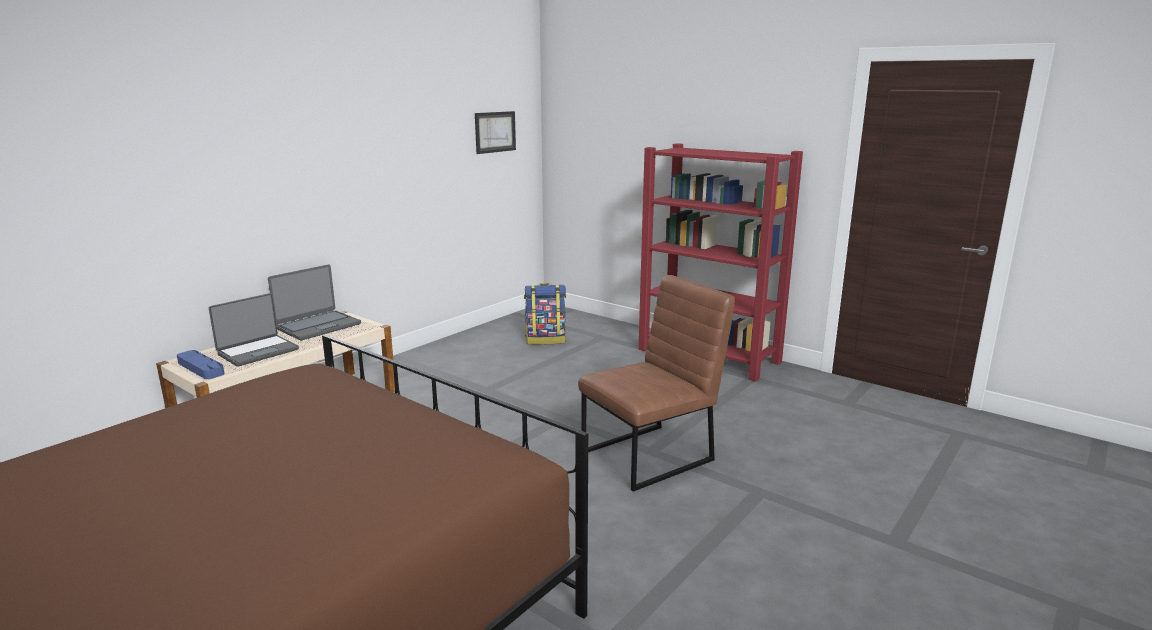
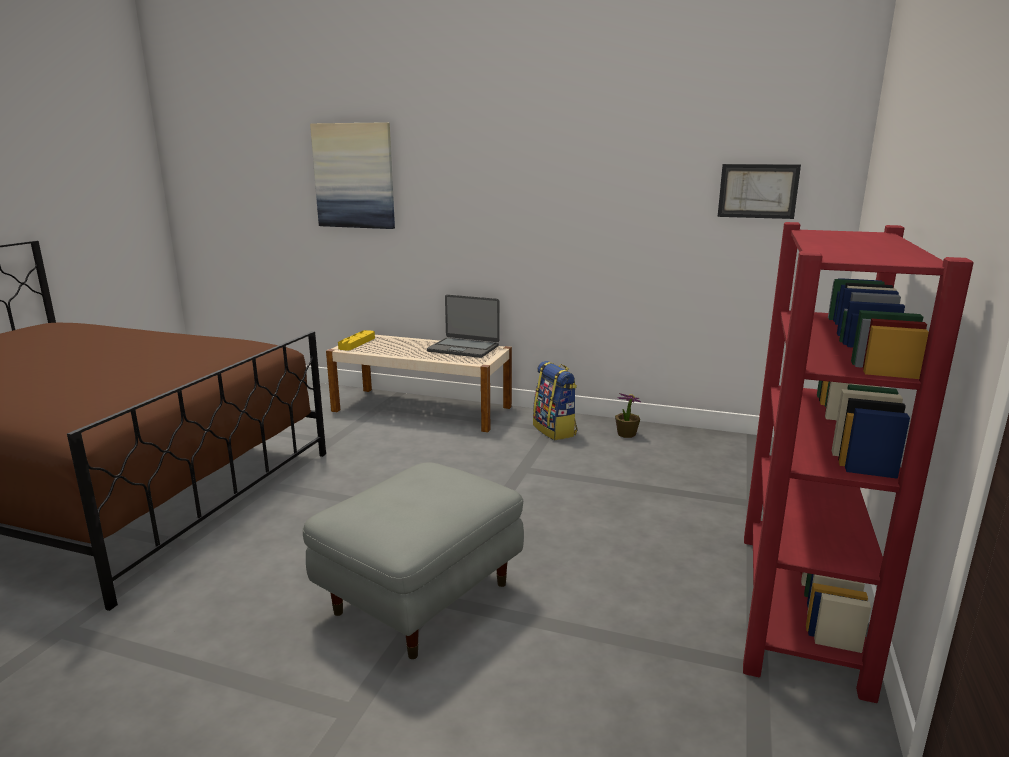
camera: 70 degrees right, 0 degrees up
(113, 150) = (354, 176): none -> picture
(200, 368) = (357, 343): blue tray -> yellow tray
(257, 351) = (396, 347): laptop -> none
(467, 345) = (626, 434): none -> potted plant
(546, 340) = (694, 470): backpack -> backpack (555, 430)
(651, 455) = (420, 600): brown chair -> grey ottoman

